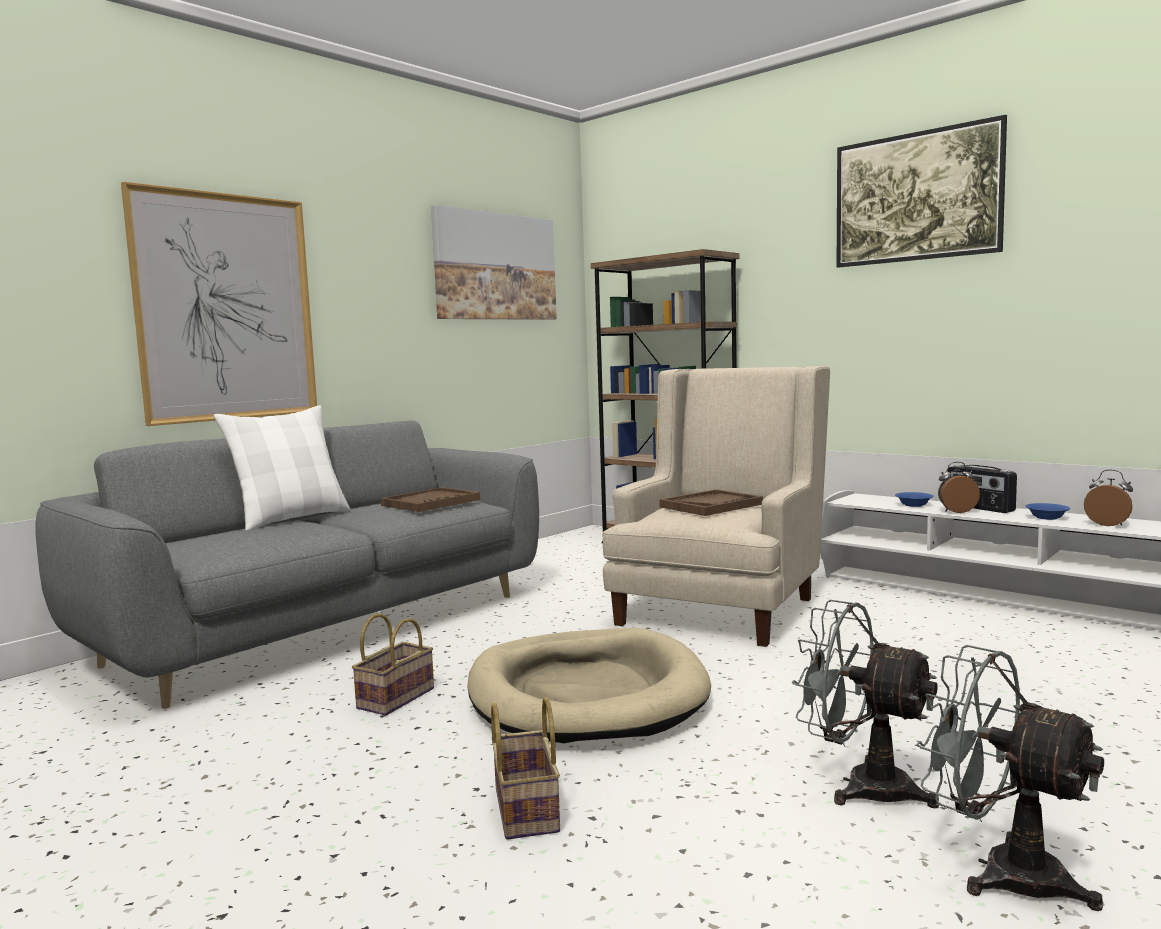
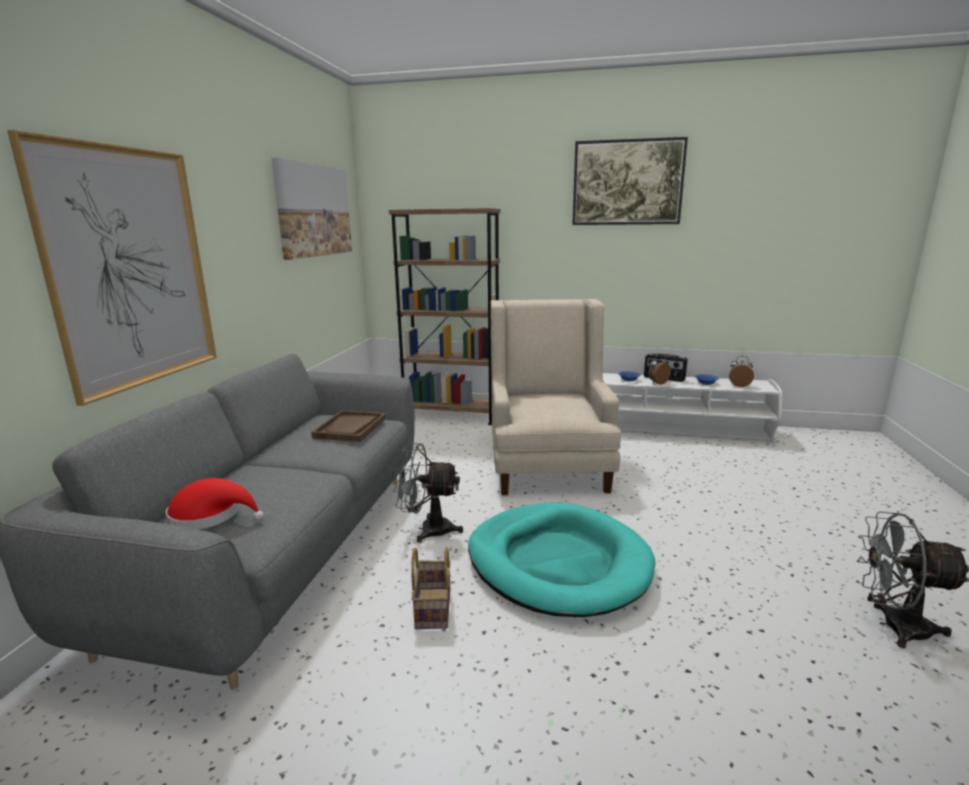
camera: 30 degrees left, 10 degrees up
(205, 539) = (211, 516): none -> red hat
(291, 519) = (245, 468): white pillow -> none
(524, 808) = (642, 680): basket -> none
(586, 694) = (557, 563): beige dog bed -> turquoise dog bed
(711, 505) = (552, 402): brown tray -> none
(861, 785) = (777, 589): grey fan -> grey fan (427, 529)

